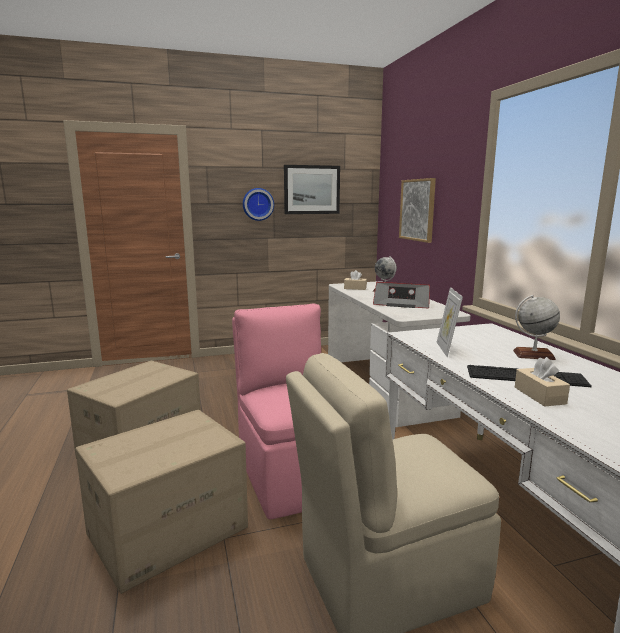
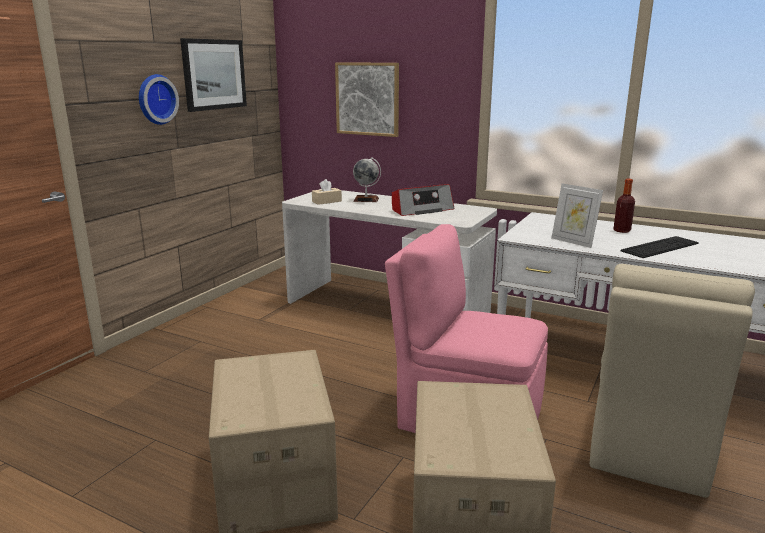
camera: 45 degrees left, 5 degrees up
(533, 355) = (622, 230): globe -> bottle
(539, 395) = (698, 257): beige tissue box -> none

